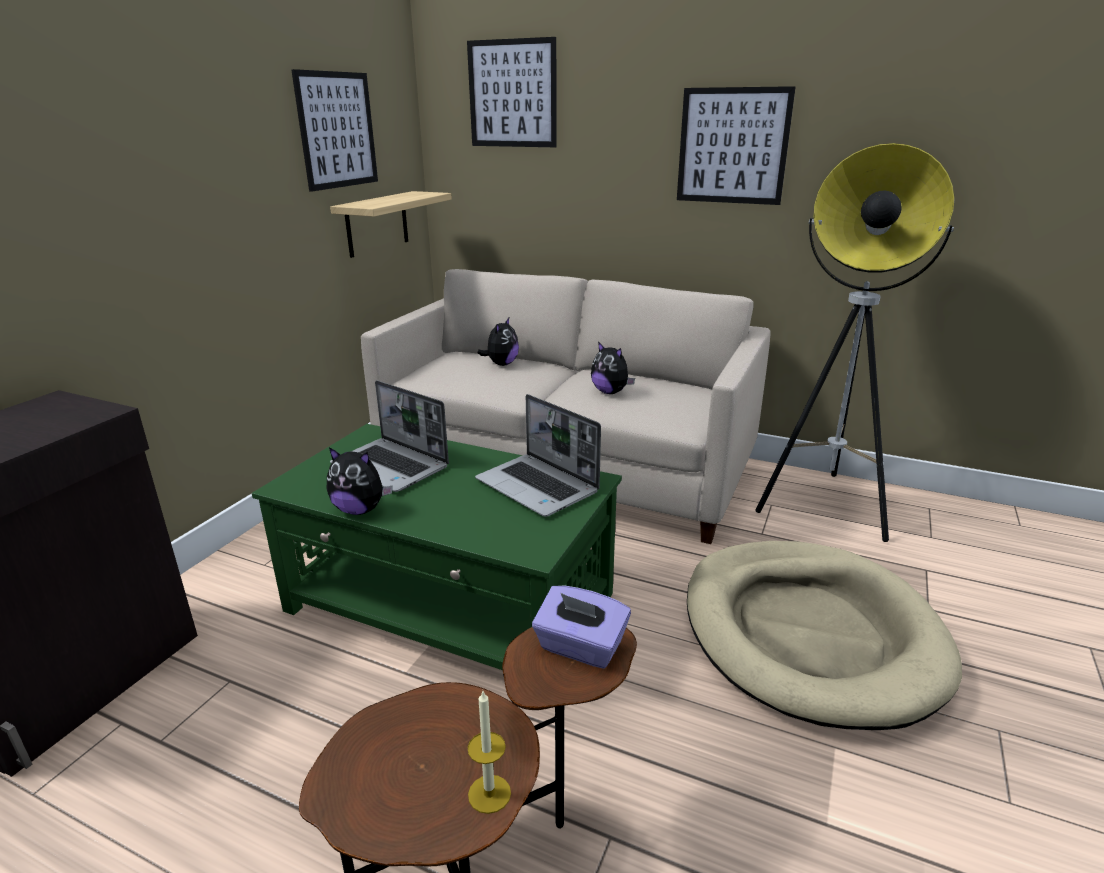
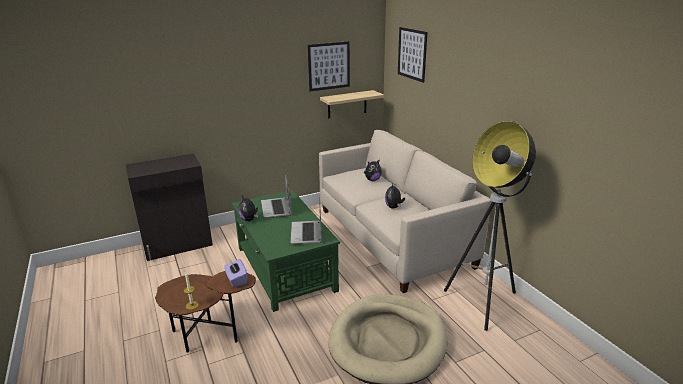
camera: 40 degrees right, 0 degrees up
(732, 146) = (484, 100): picture -> none

